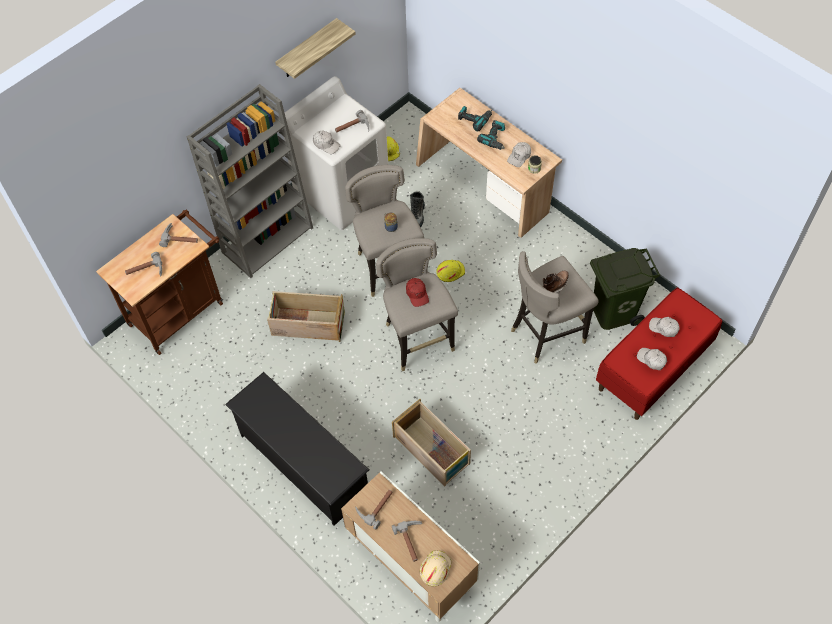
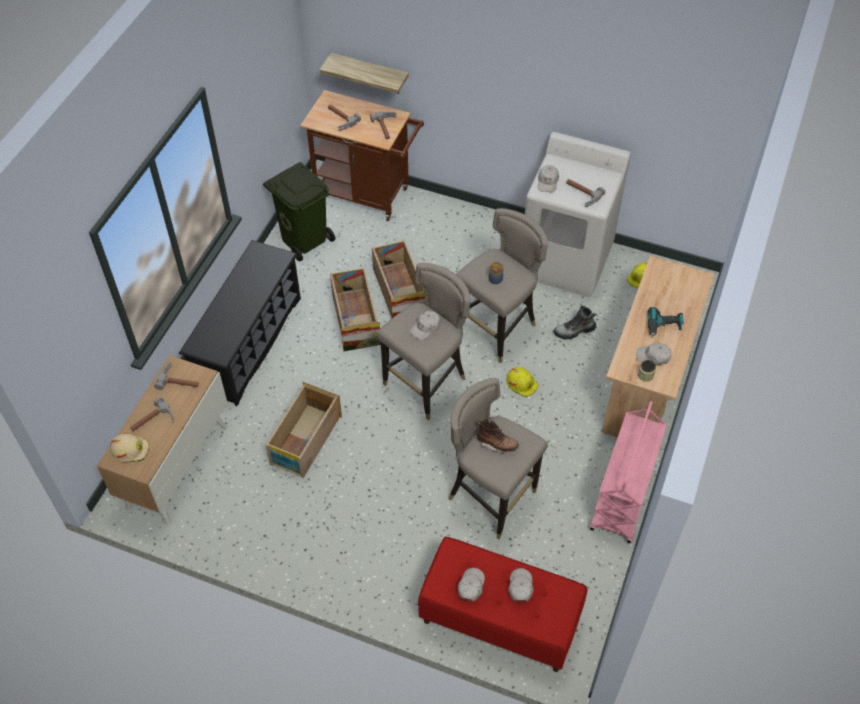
camera: 65 degrees right, 5 degrees down
(267, 239) = (477, 225): grey bookcase -> none
(307, 50) = (611, 97): shelf -> shelf (370, 74)
(320, 368) = (355, 318): none -> crate
(417, 294) = (425, 327): red cap -> white cap
(474, 119) = (678, 300): power drill -> none
(582, 249) = (623, 498): none -> pink cart
(613, 311) = (554, 555): green trash can -> green trash can (305, 239)

